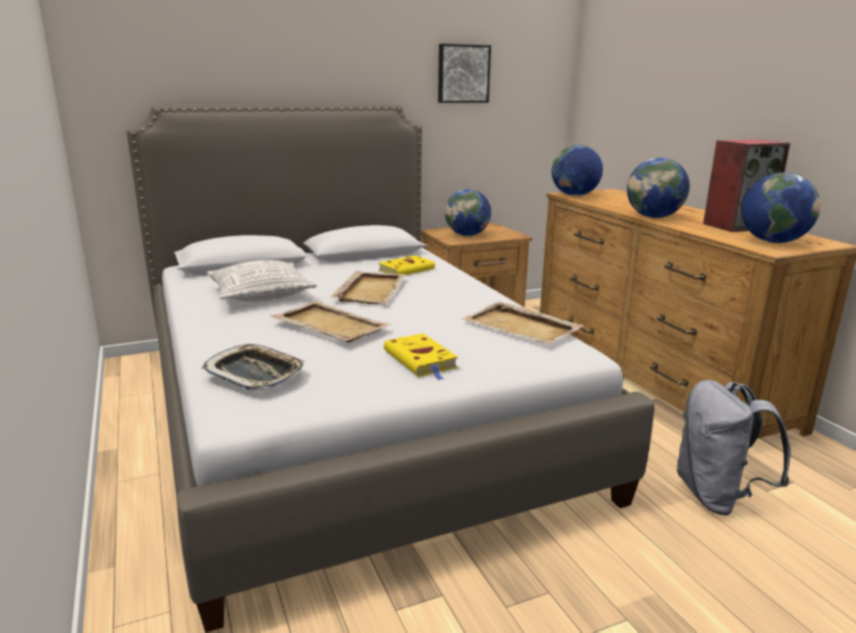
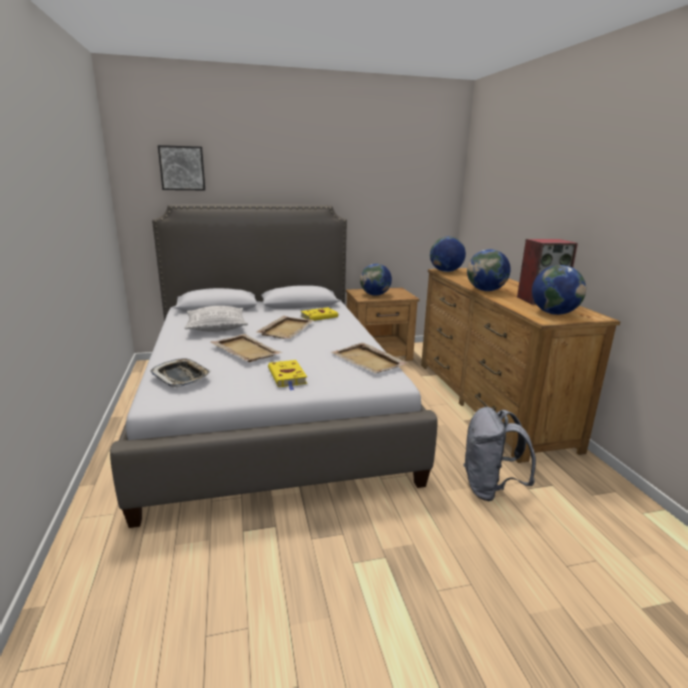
camera: 10 degrees right, 0 degrees up
(463, 74) = (378, 184): picture -> picture (182, 168)

